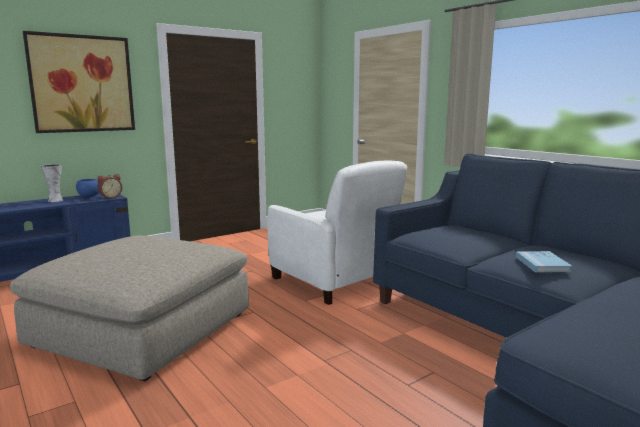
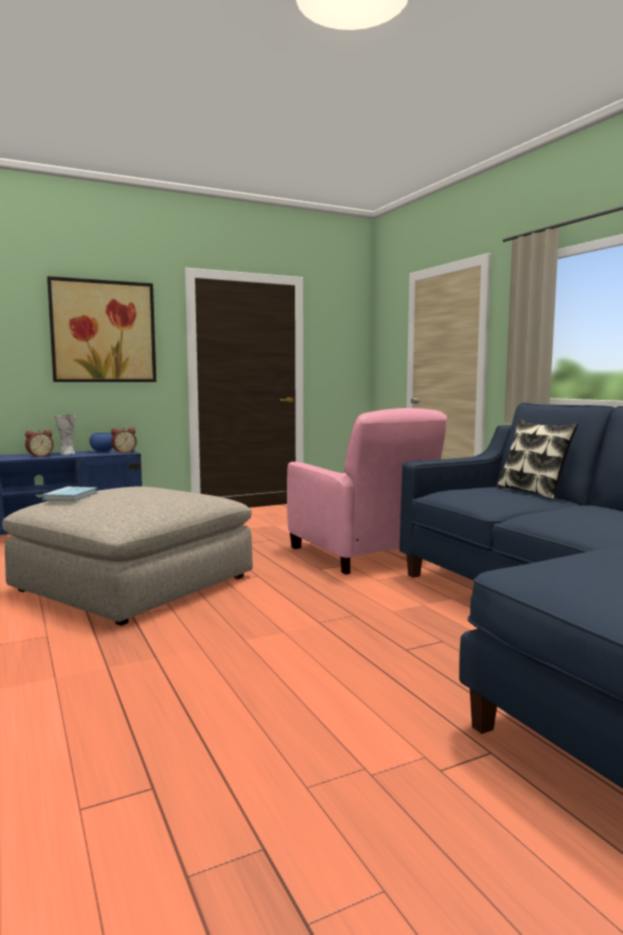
camera: 10 degrees right, 5 degrees down
(29, 205) = (39, 456): none -> alarm clock
(335, 280) = (364, 553): white armchair -> pink armchair
(483, 231) = (533, 492): none -> pillow
(542, 264) = (579, 518): blue book -> blue book (70, 496)

